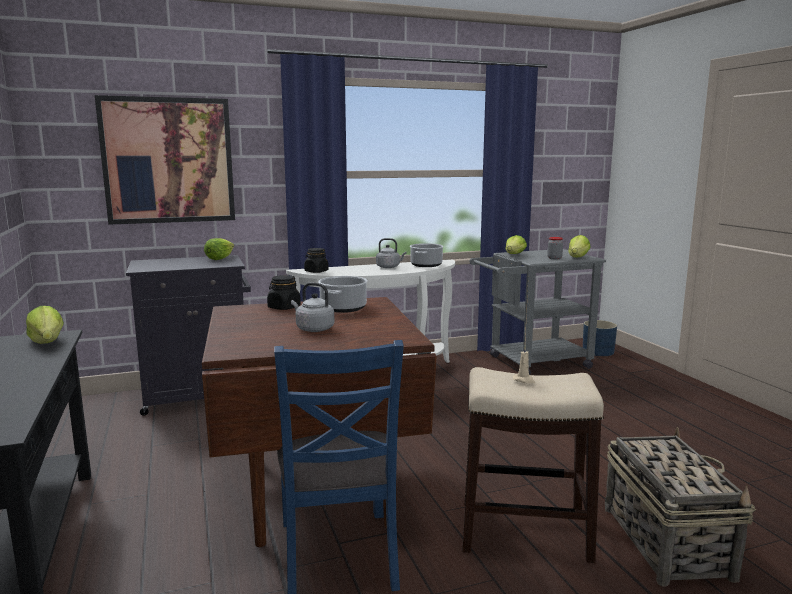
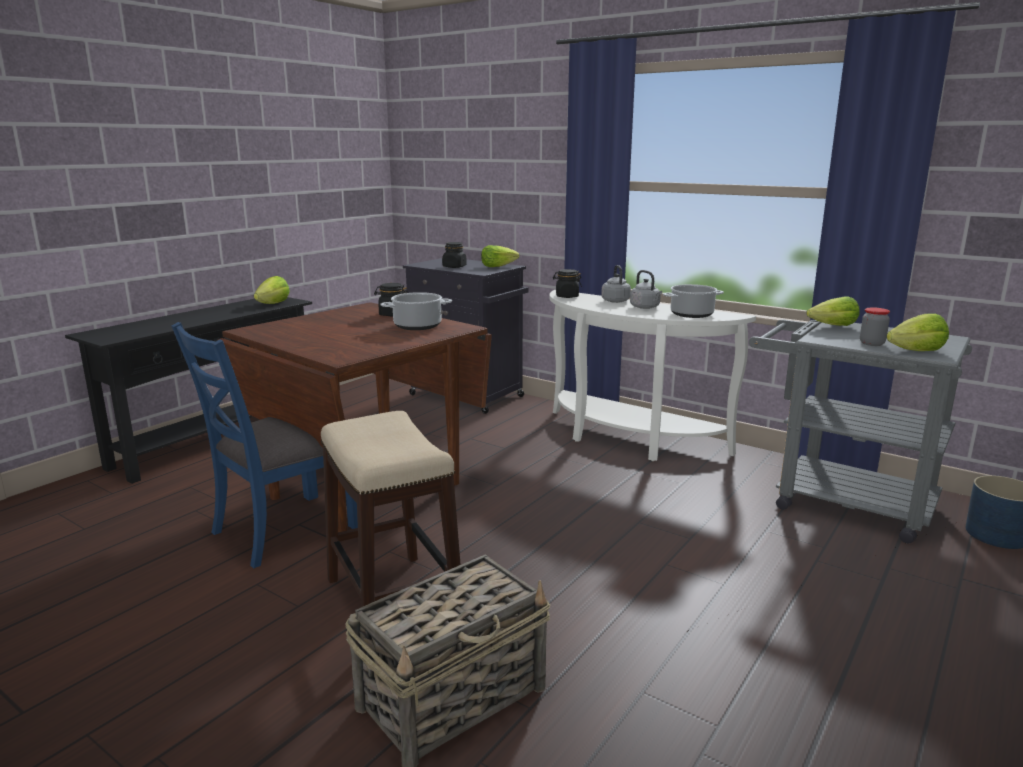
camera: 55 degrees right, 5 degrees up
(168, 161) = (481, 164): picture -> none
(184, 265) = (454, 267): none -> black jar
(313, 329) = (337, 332): grey kettle -> grey kettle (615, 300)
(524, 380) = (385, 434): beige candle -> none

